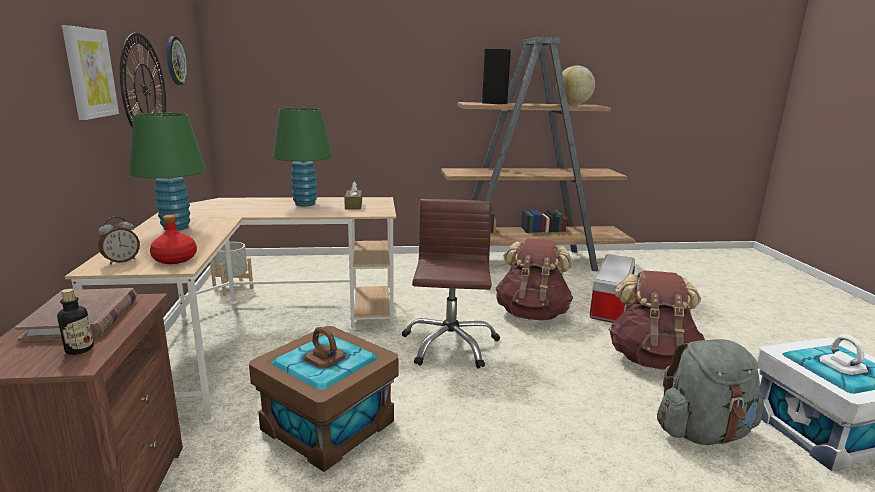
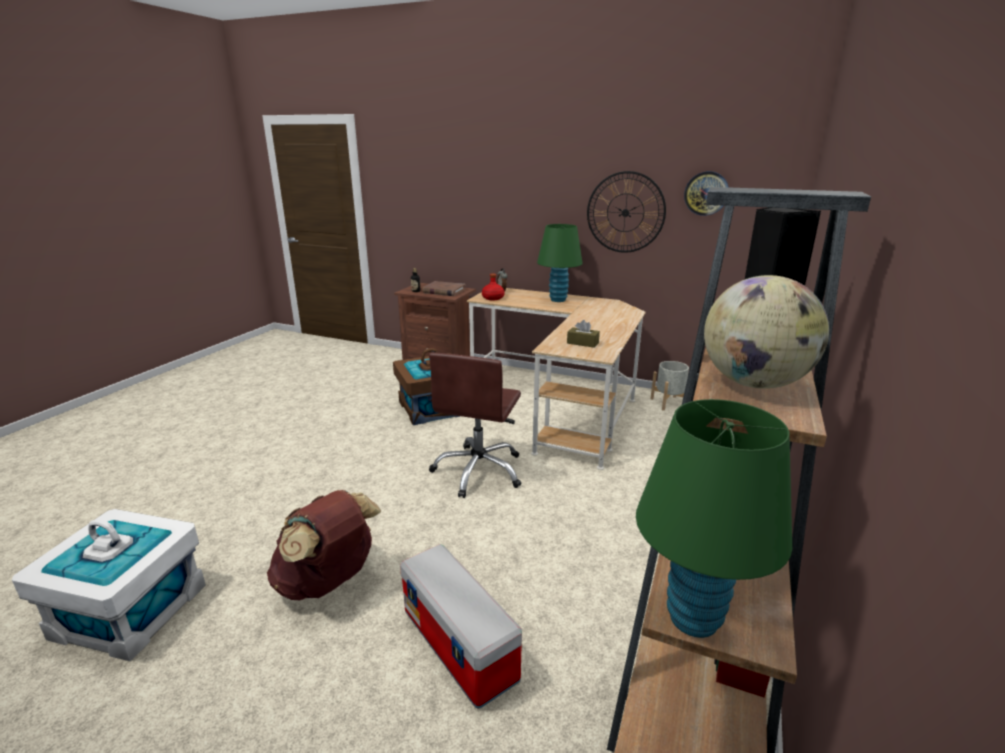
camera: 120 degrees right, 5 degrees up
(89, 73) = (552, 196): picture -> none
(305, 204) = (602, 330): green table lamp -> green table lamp (694, 619)
(449, 344) = (479, 471): brown office chair -> brown office chair turned 75 degrees clockwise
(532, 314) = (495, 548): brown backpack -> none
(703, 432) = (239, 535): grey backpack -> none

